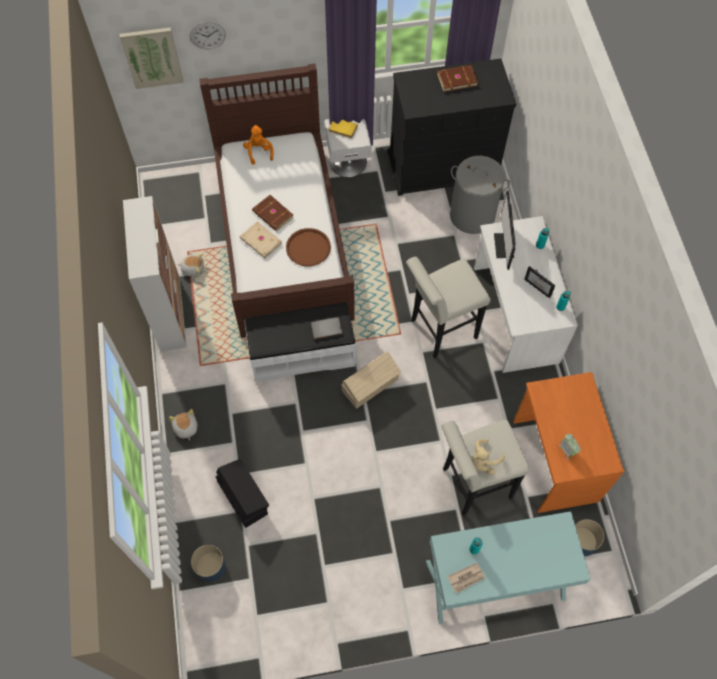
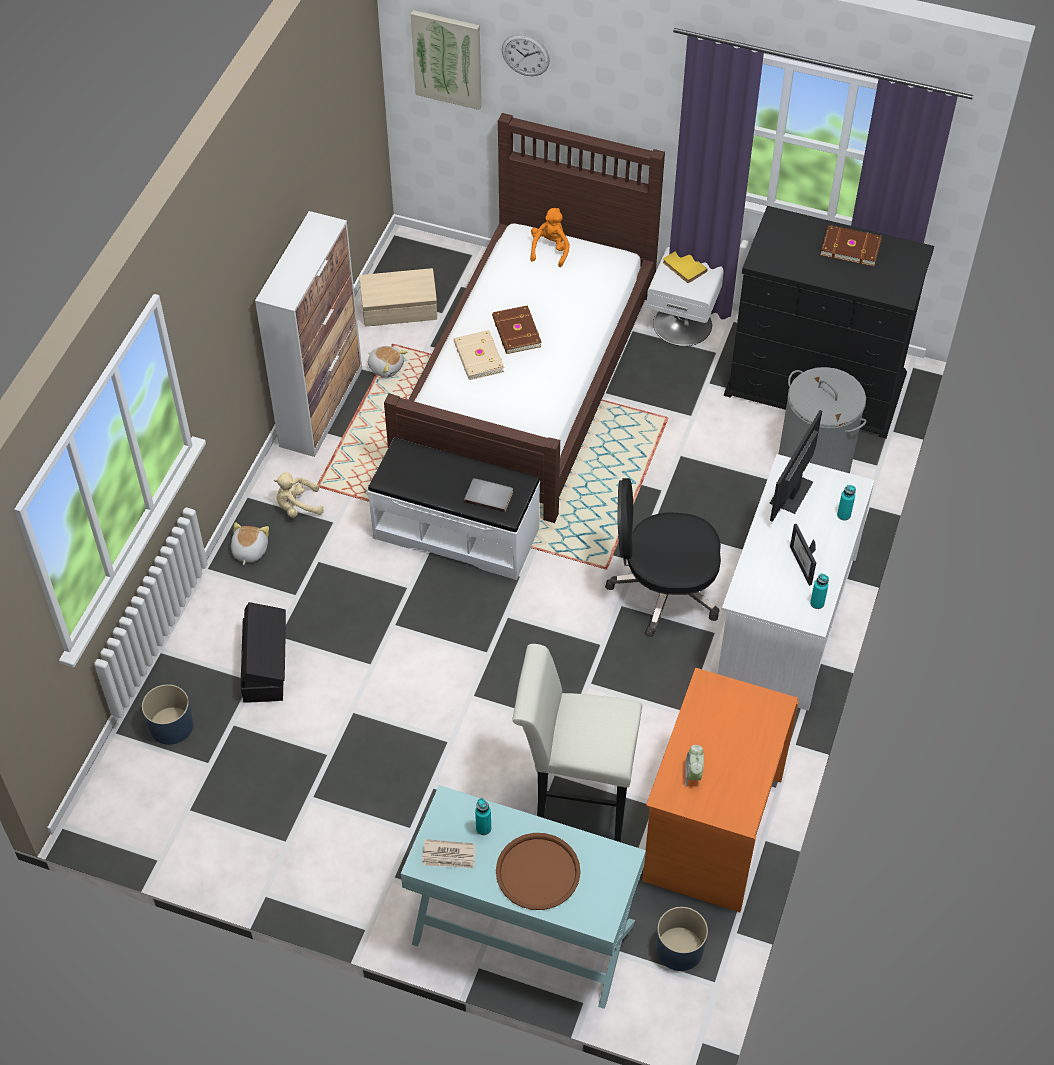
camera: 30 degrees right, 10 degrees down
(308, 248) = (535, 391): brown tray -> brown tray (538, 872)
(371, 385) = (521, 613): beige storage box -> beige storage box (400, 311)
(439, 331) = (663, 590): white stool -> black office chair
(483, 461) = (570, 734): beige plush toy -> beige plush toy (297, 506)

